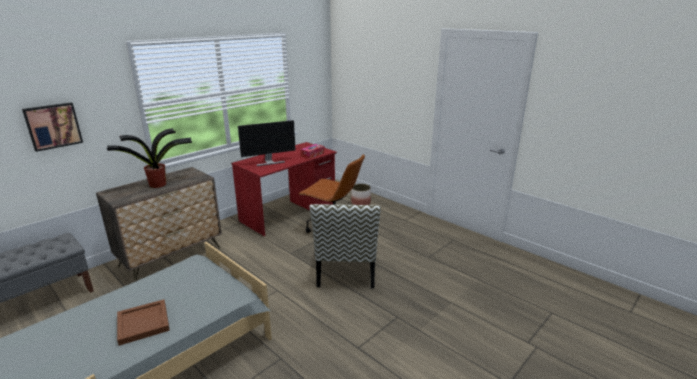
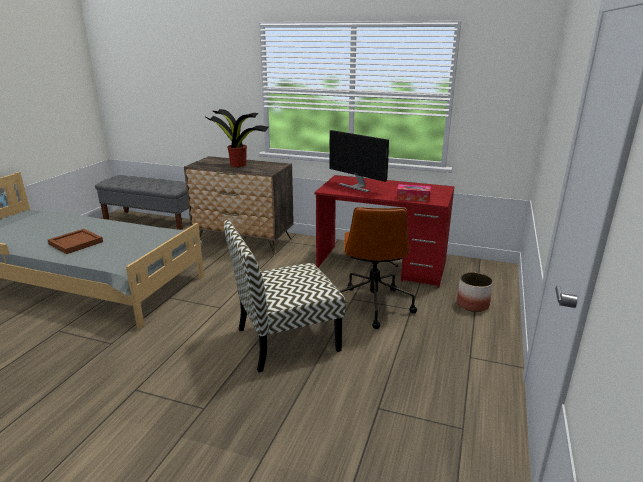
camera: 65 degrees right, 0 degrees up
(53, 126) = (198, 92): picture -> none

